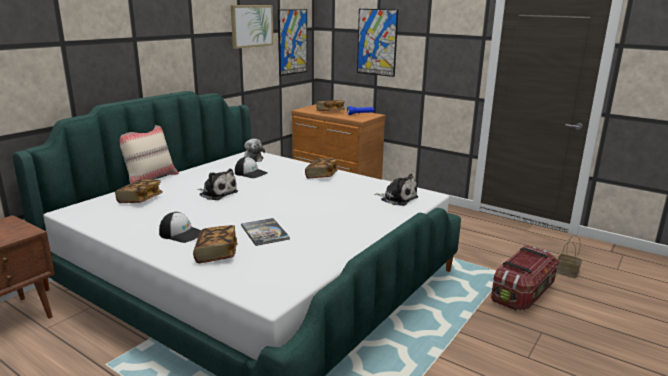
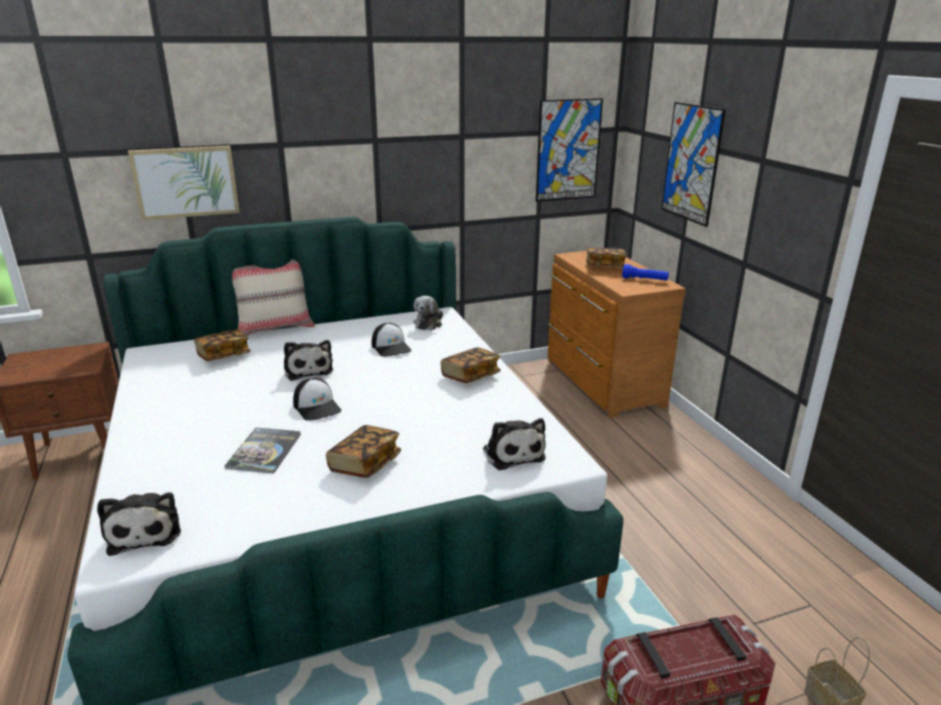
camera: 35 degrees right, 5 degrees up
(182, 234) = (187, 420): cap -> cap (317, 407)
(216, 254) = (171, 465): book -> book (365, 464)
(251, 26) = (484, 126): picture -> picture (186, 182)
(262, 283) = (145, 531): none -> plush toy

